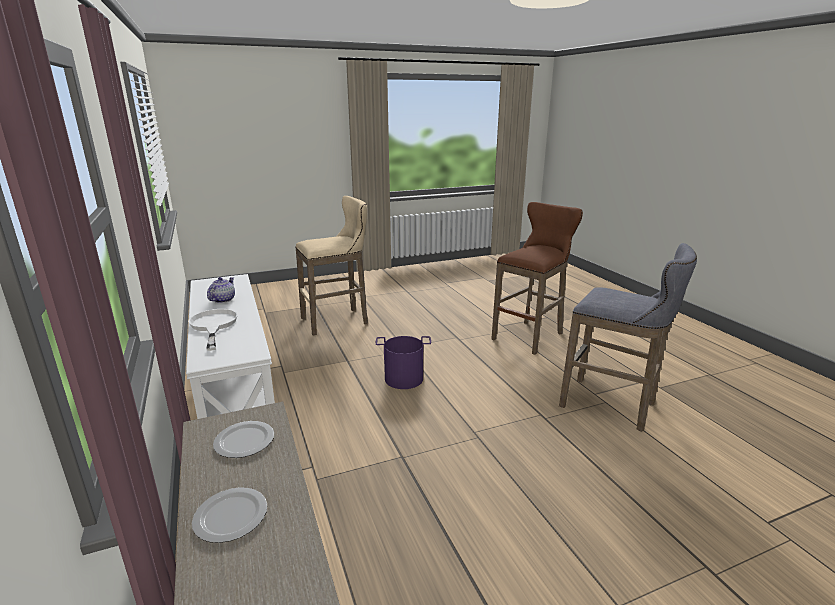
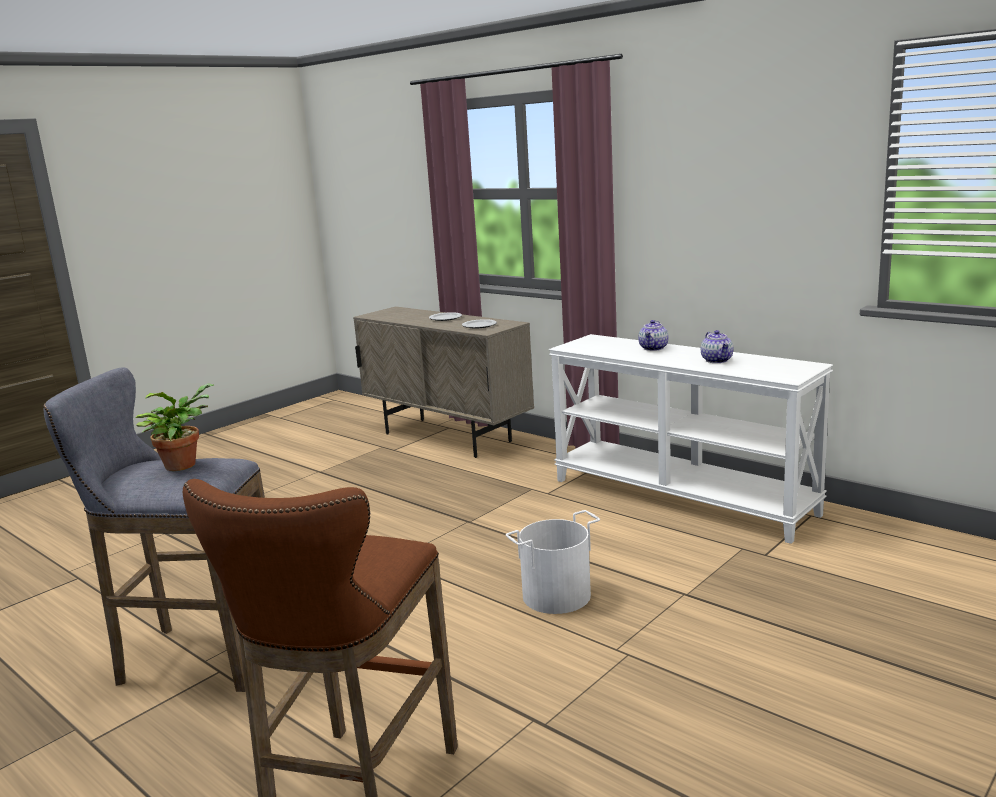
camera: 155 degrees right, 5 degrees down
(213, 326) = (653, 348): white frying pan -> teapot
(338, 320) = (870, 675): beige stool -> none
(404, 378) = (557, 596): purple bucket -> white bucket
(616, 297) = (183, 464): none -> potted plant

